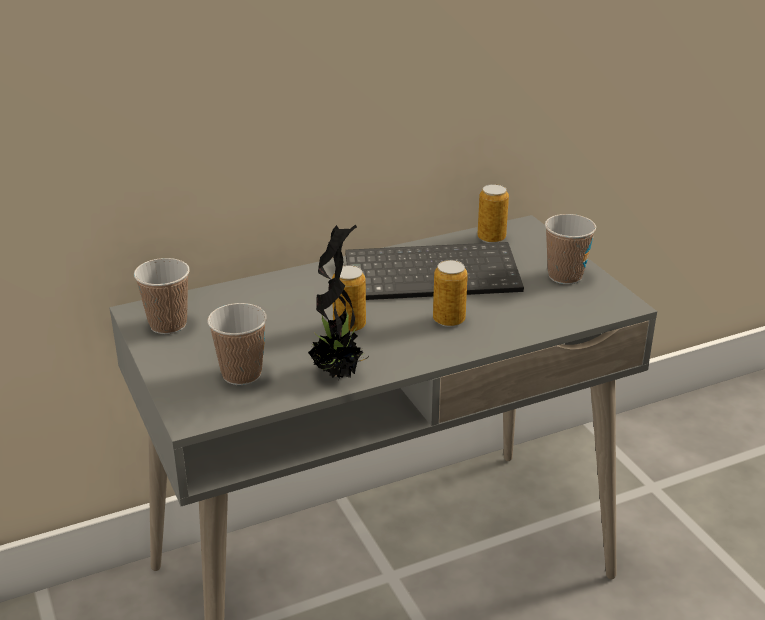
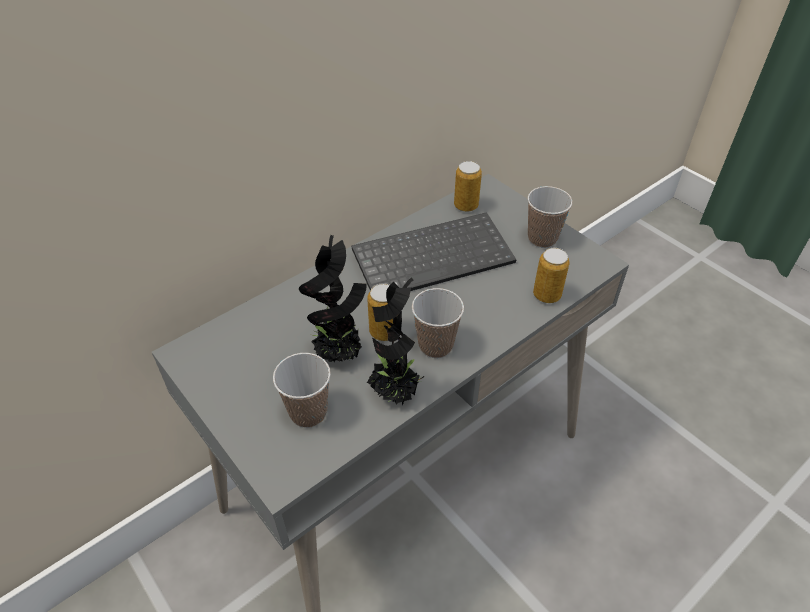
camera: 15 degrees left, 15 degrees up
(168, 325) = (217, 364): cup -> cup (435, 345)
(294, 336) = (340, 355): none -> potted plant
(449, 320) = (467, 308): can -> can (547, 295)

